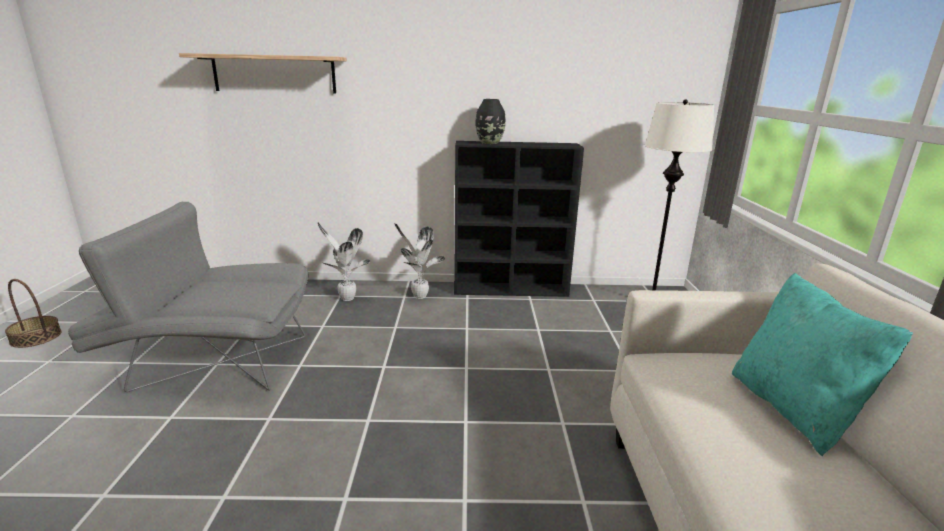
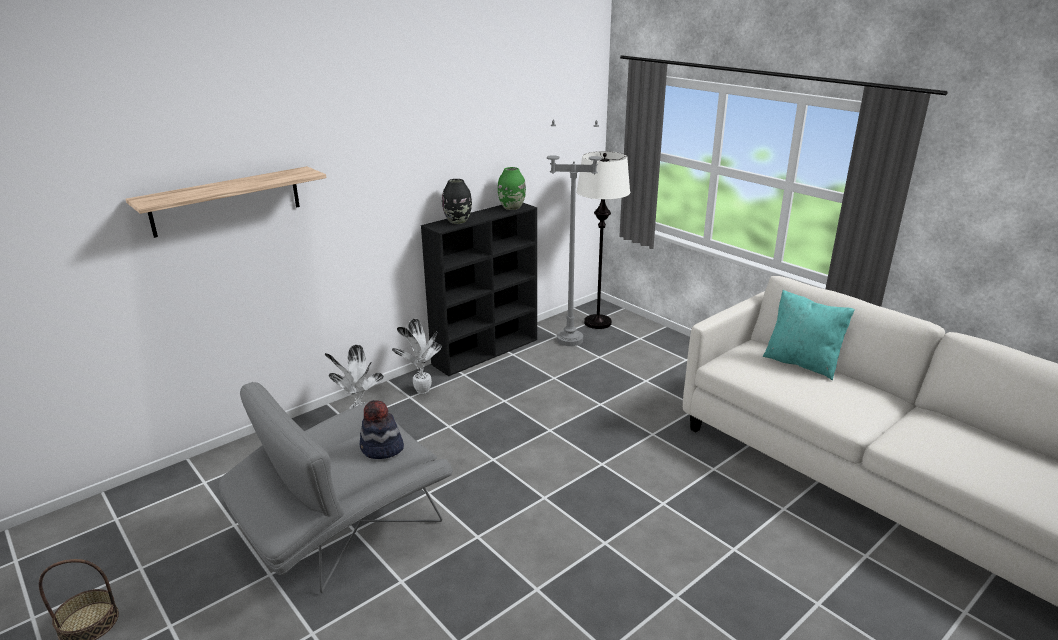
camera: 40 degrees left, 5 degrees up
(241, 294) = (381, 449): none -> hat
(559, 144) = (512, 207): none -> green vase
(601, 307) = (570, 339): none -> grey floor lamp

